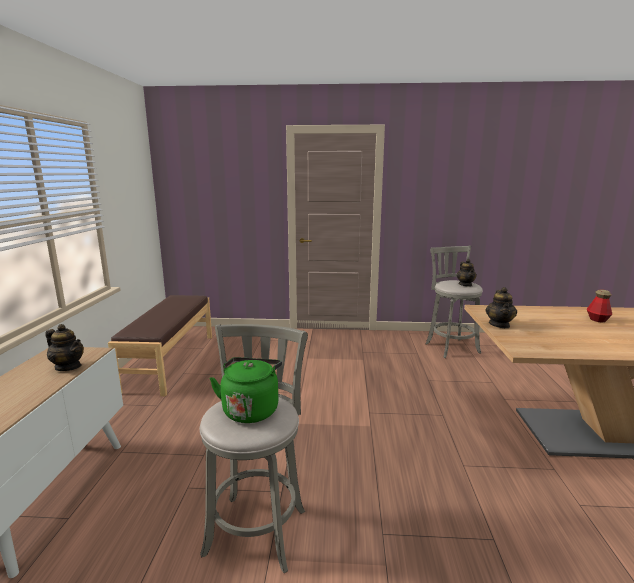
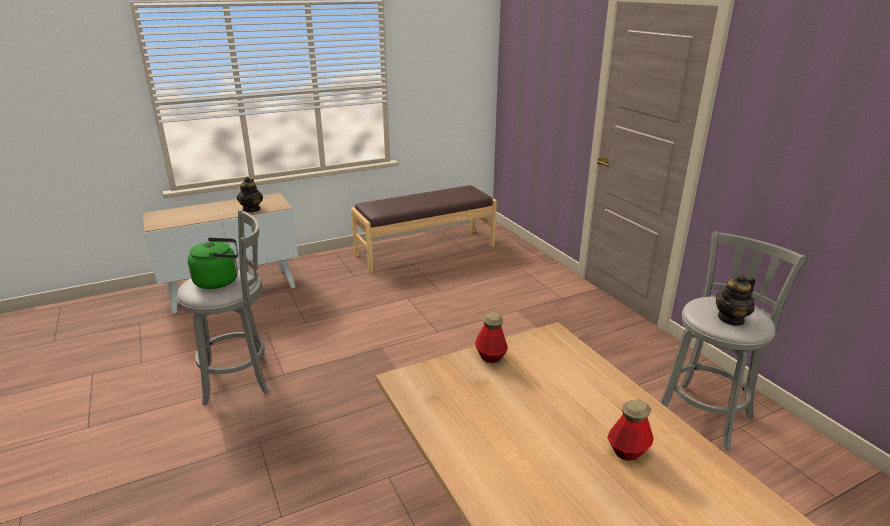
camera: 60 degrees right, 10 degrees up
(499, 325) = (490, 356): teapot -> bottle

